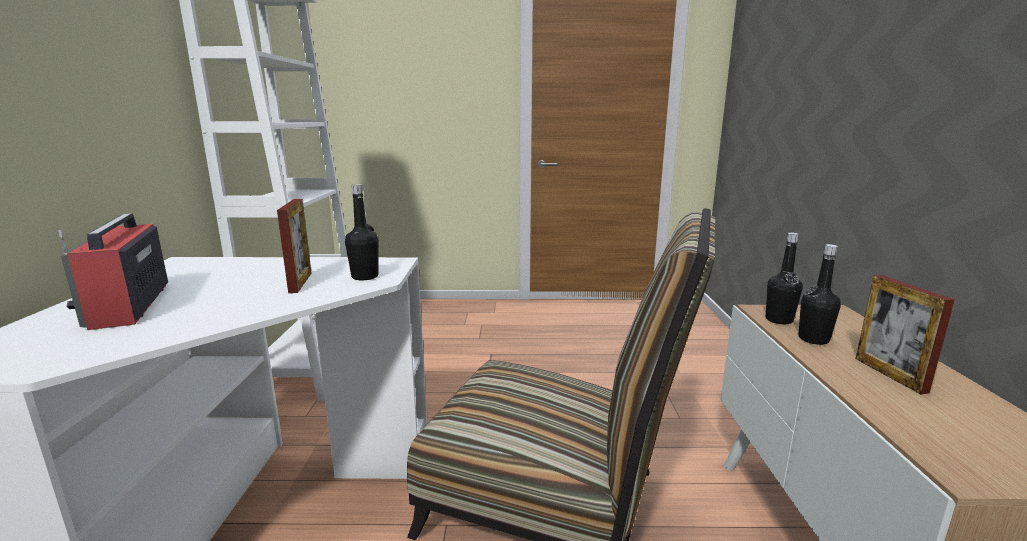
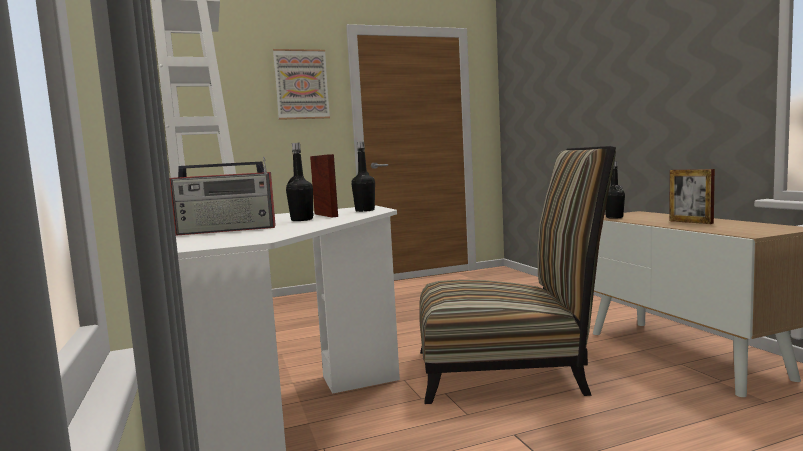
camera: 20 degrees left, 10 degrees down
(129, 306) = (229, 230): radio -> radio turned 60 degrees counterclockwise
(459, 60) = (301, 84): none -> picture
(813, 339) = (641, 219): black bottle -> black bottle (302, 220)

